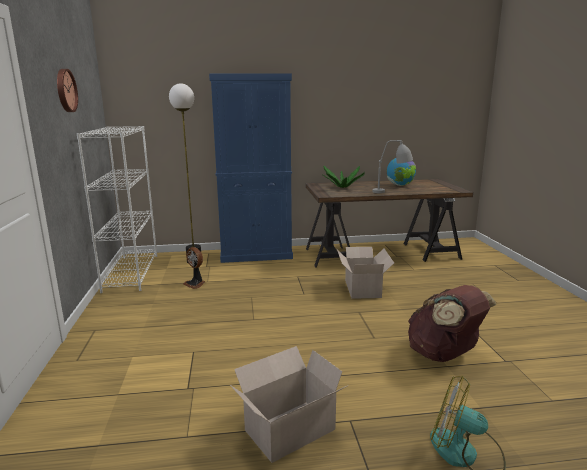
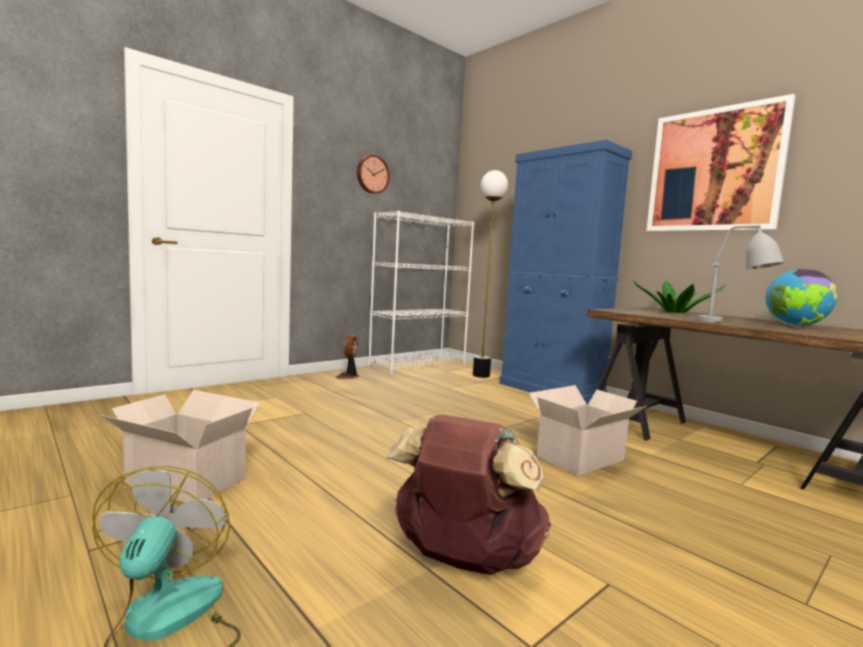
camera: 55 degrees right, 10 degrees down
(195, 284) = (435, 386): fan -> fan (348, 376)
(337, 94) = (714, 170): none -> picture

